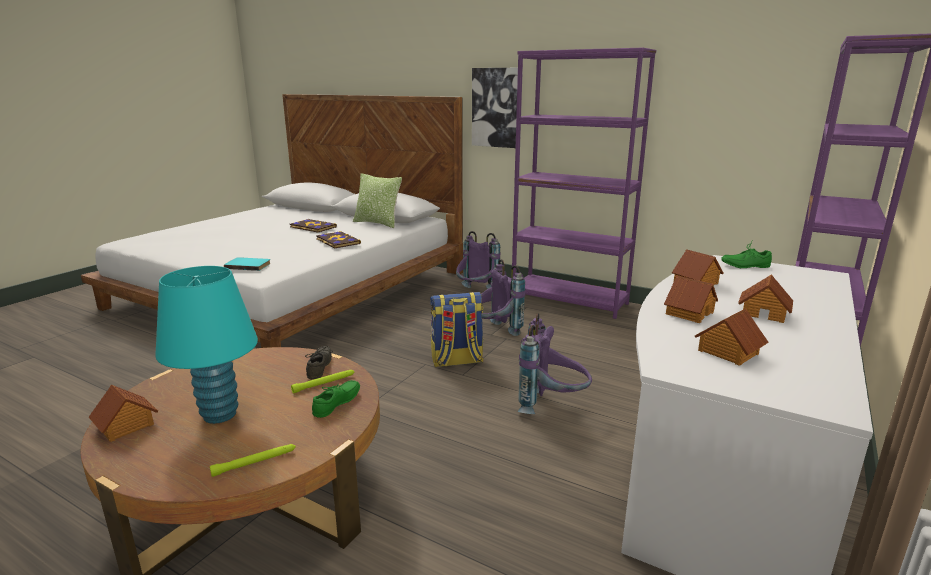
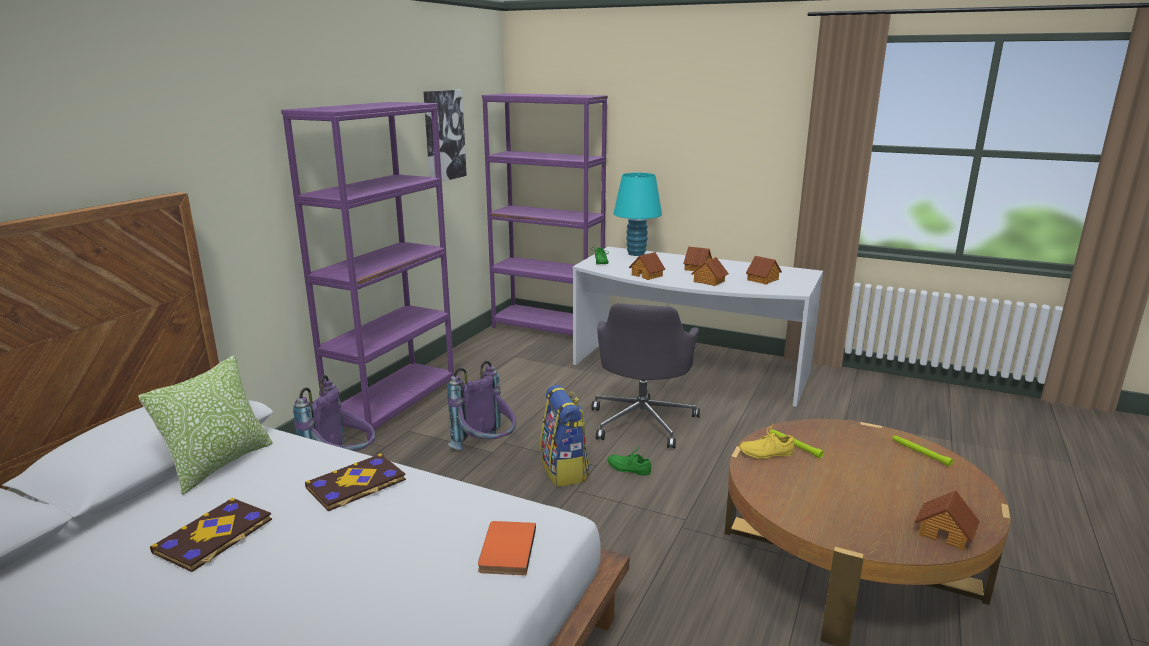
camera: 95 degrees left, 0 degrees up
(220, 415) = (883, 485): turquoise table lamp -> turquoise table lamp (636, 253)
(248, 265) = (505, 550): turquoise book -> orange book
(321, 367) = (765, 452): grey shoe -> yellow shoe
(338, 404) = (820, 434): green shoe -> green shoe (629, 468)
(495, 108) = (229, 198): picture -> picture (443, 135)
(551, 406) = (643, 421): purple backpack -> grey office chair

